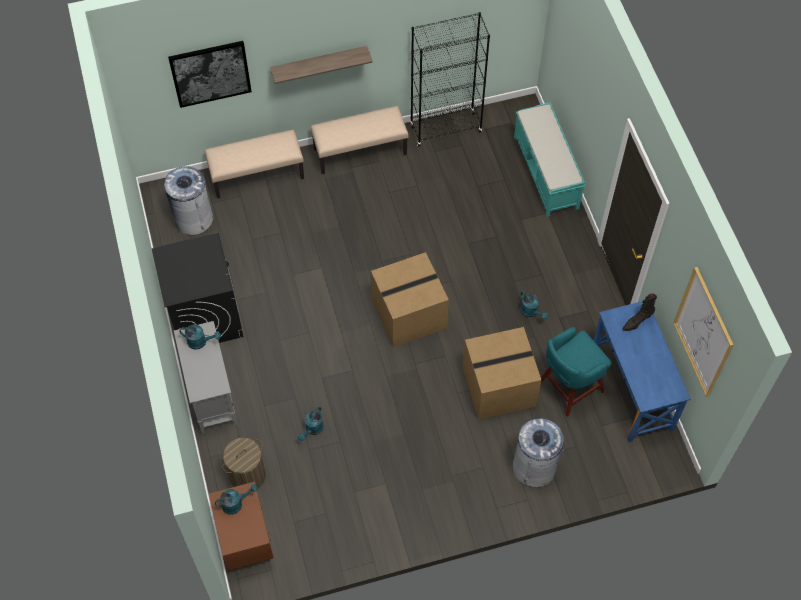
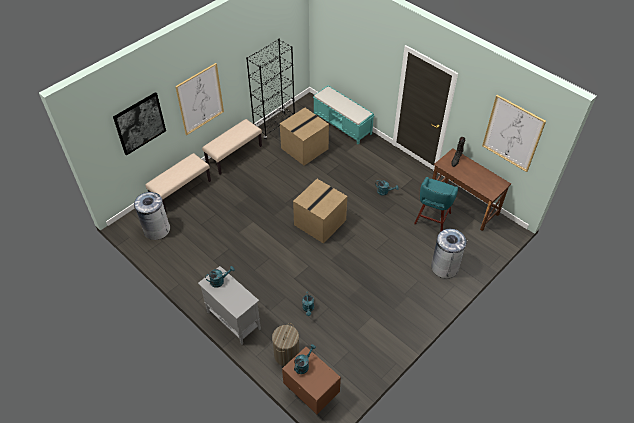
camera: 30 degrees left, 10 degrees down
(205, 316) = (199, 278): black washing machine -> none
(319, 63) = (200, 99): shelf -> picture
(498, 387) = (395, 236): cardboard box -> cardboard box (304, 149)
(632, 389) = (463, 205): blue desk -> brown desk

